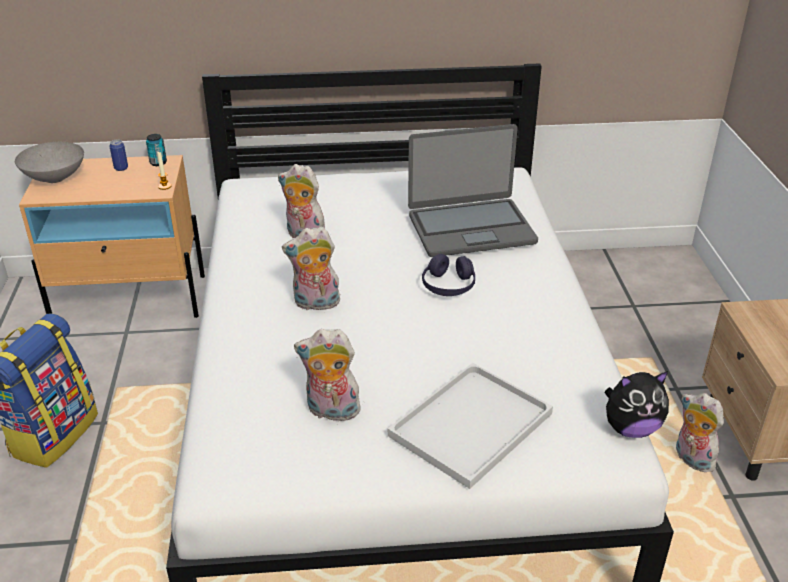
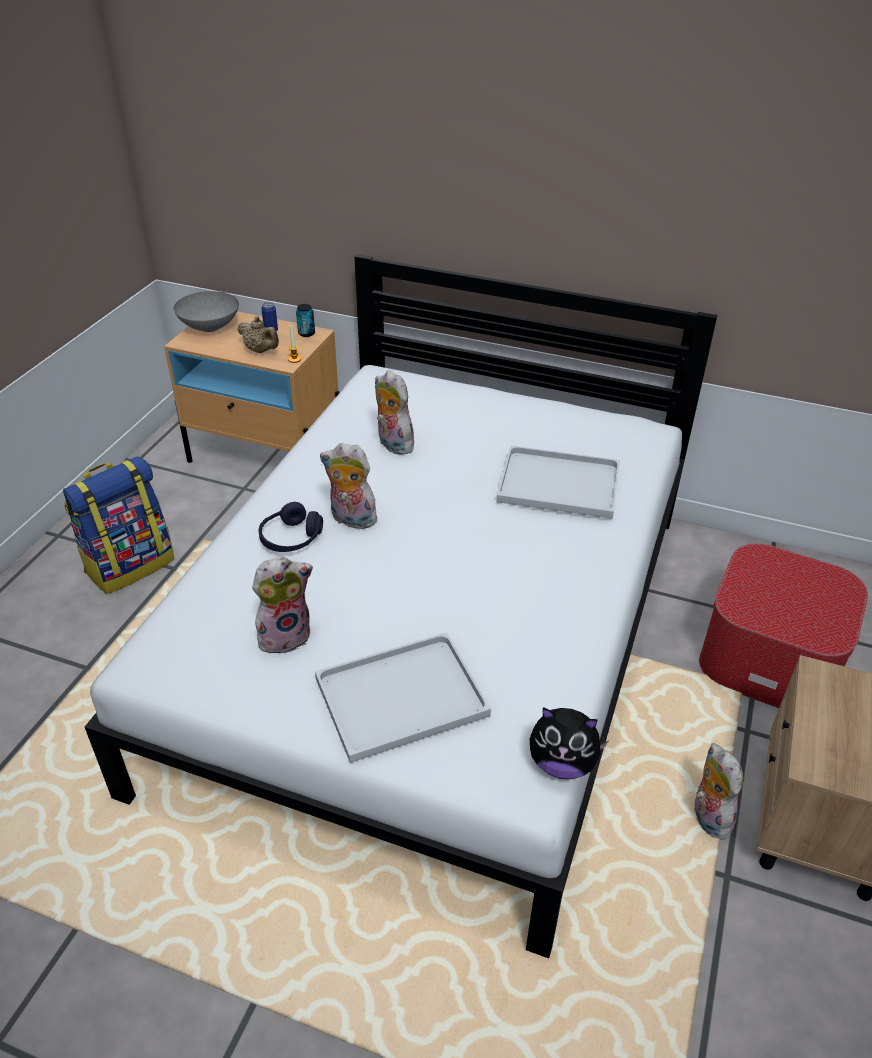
camera: 25 degrees right, 5 degrees up
(125, 186) = (261, 351): none -> beige teapot
(331, 412) = (285, 635): plush toy -> plush toy turned 120 degrees clockwise
(448, 286) = (491, 540): purple headphones -> purple headphones (291, 538)
(470, 228) = (561, 483): laptop -> white tray
(656, 330) = (770, 656): none -> ottoman

